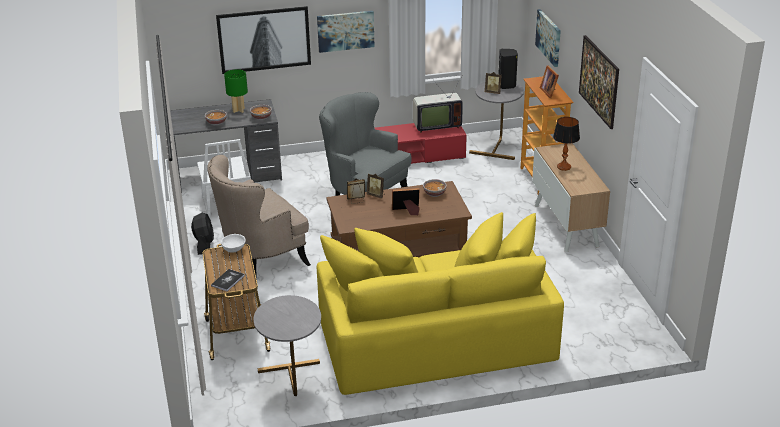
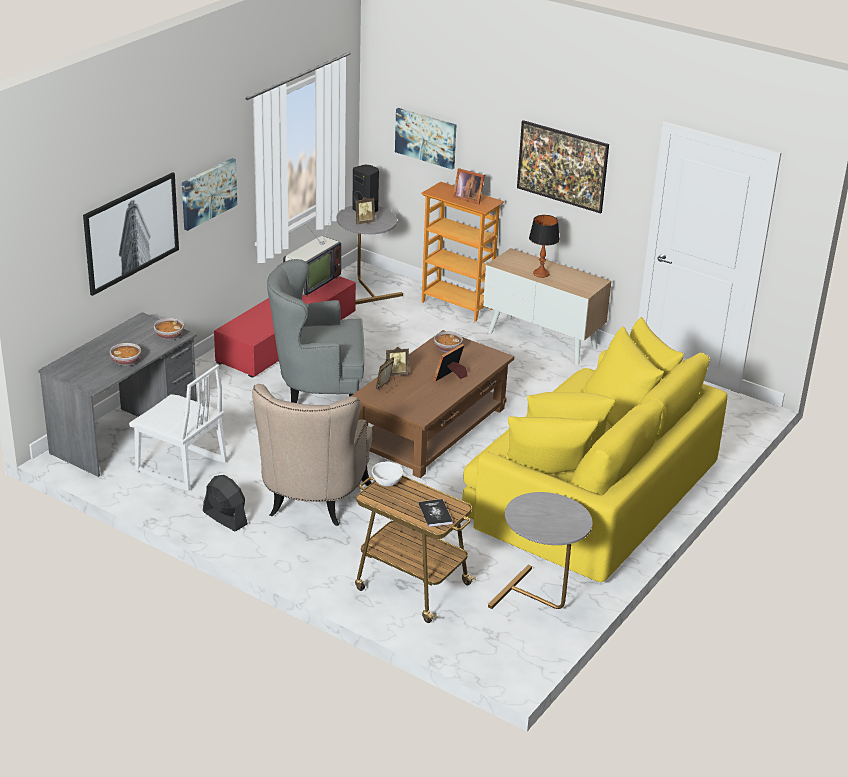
camera: 45 degrees left, 0 degrees up
(238, 110) = (126, 338): green table lamp -> none

